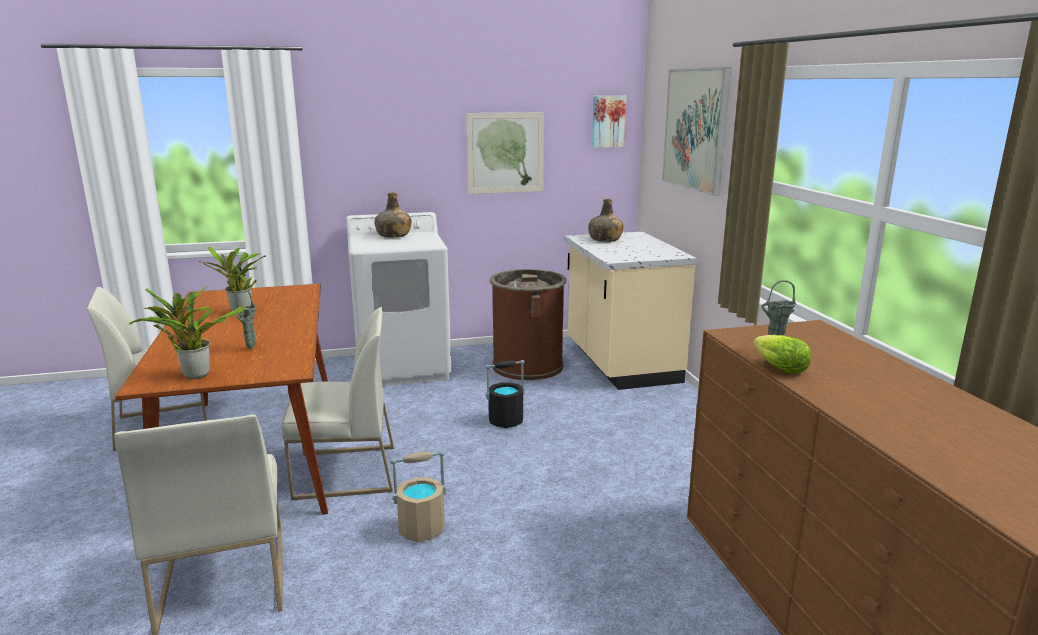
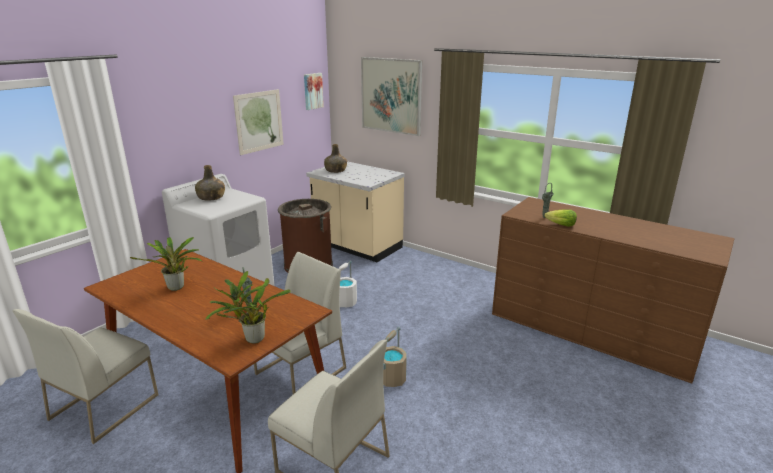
camera: 40 degrees left, 5 degrees up
(506, 421) = (345, 302): black bucket -> white bucket

